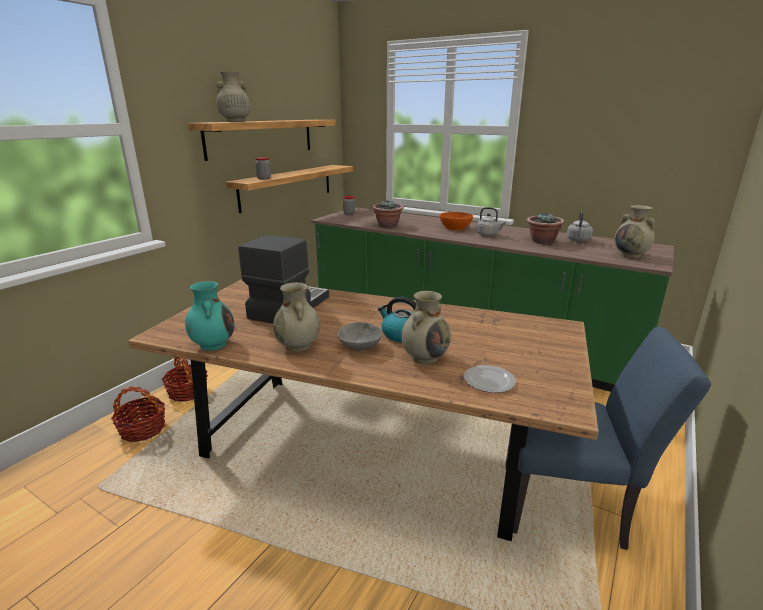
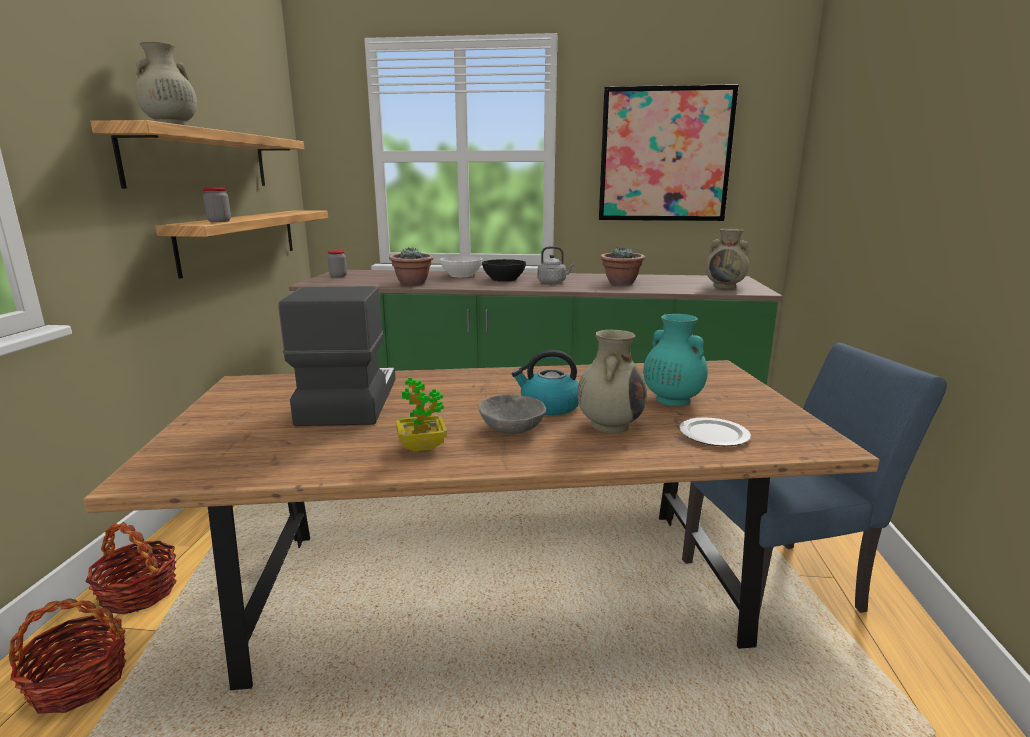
camera: 25 degrees left, 5 degrees down
(213, 344) = (272, 471): turquoise vase -> turquoise vase (671, 400)
(298, 346) = (422, 446): beige vase -> potted plant
(430, 221) = (461, 275): none -> white bowl
(455, 228) = (504, 279): orange bowl -> black bowl
(578, 240) = (655, 279): grey kettle -> none
(612, 132) = (664, 155): none -> picture

